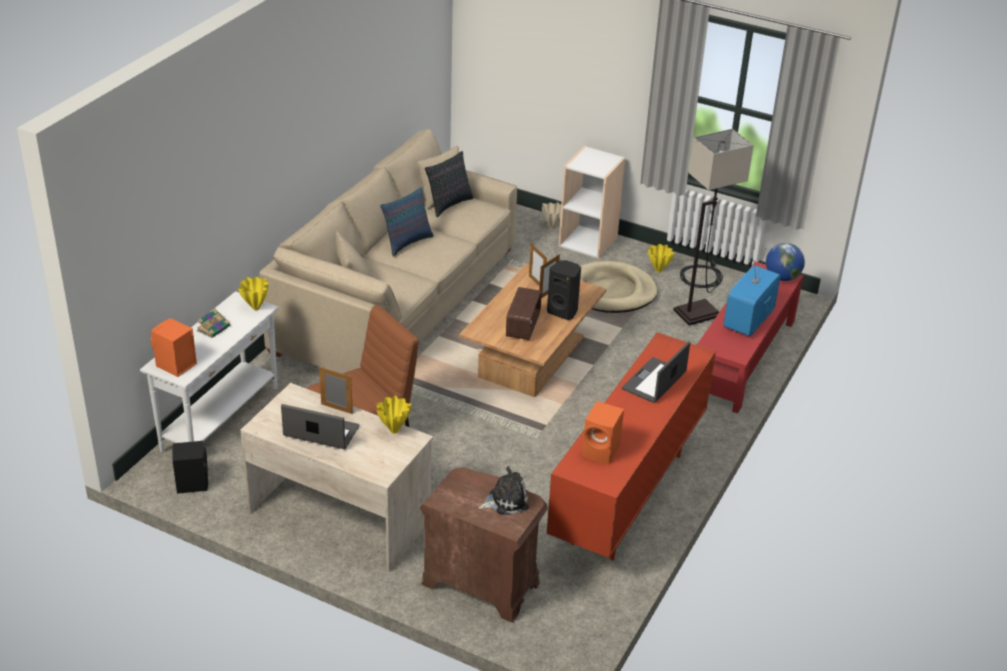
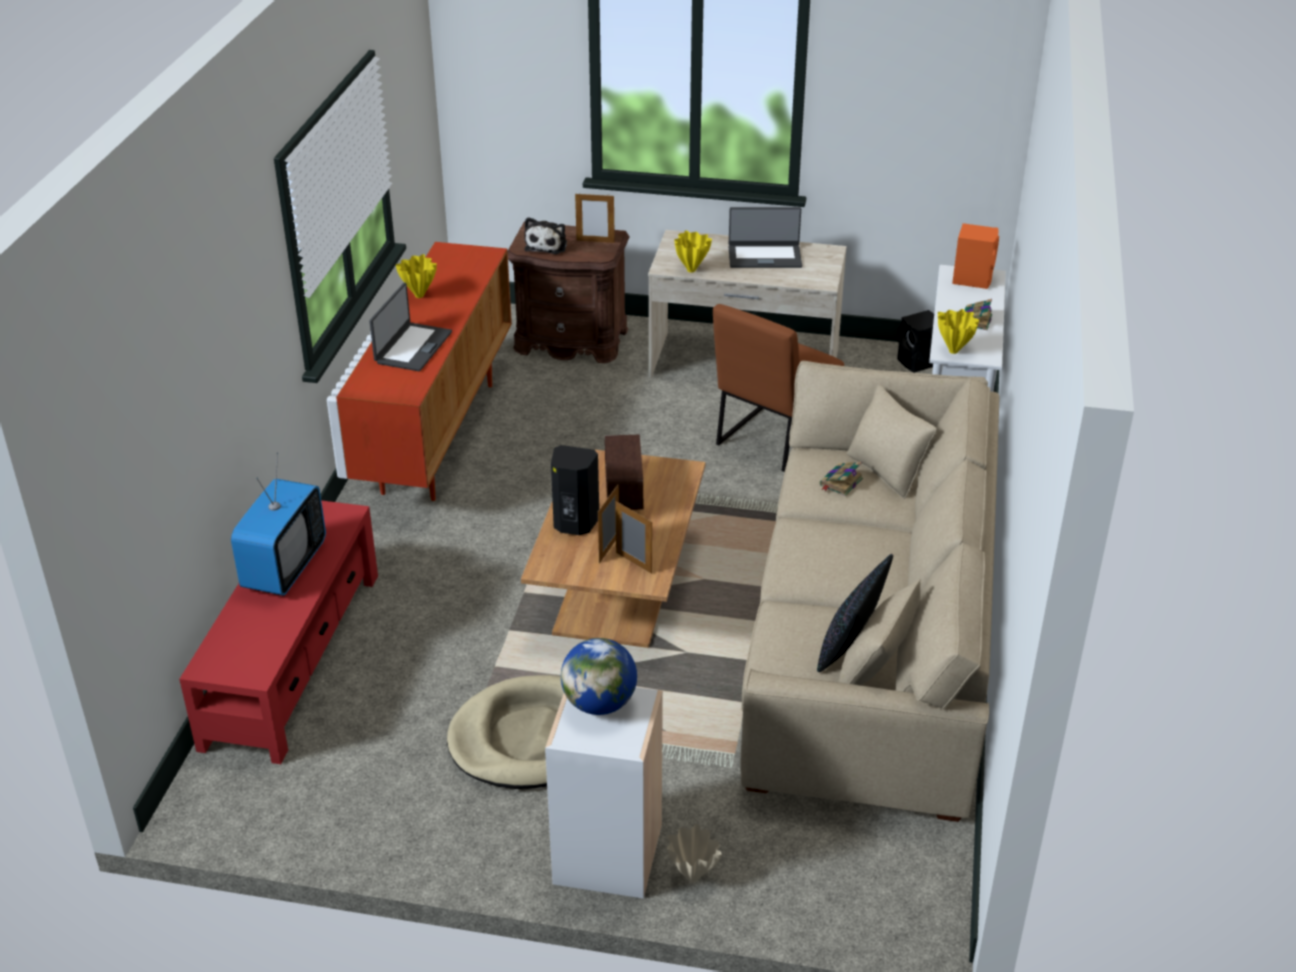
camera: 165 degrees right, 0 degrees up
(336, 409) = (766, 277): picture frame -> picture frame (595, 241)
(391, 280) = (840, 483): none -> book
(408, 243) = (863, 552): blue pillow -> none
(505, 500) = (547, 245): plush toy -> plush toy turned 45 degrees counterclockwise
(602, 451) = (459, 273): orange speaker -> none
(658, 270) = (452, 812): yellow vase -> yellow vase (419, 296)
(700, 294) = (368, 773): floor lamp -> none
(782, 277) = (219, 664): globe -> globe (599, 703)

